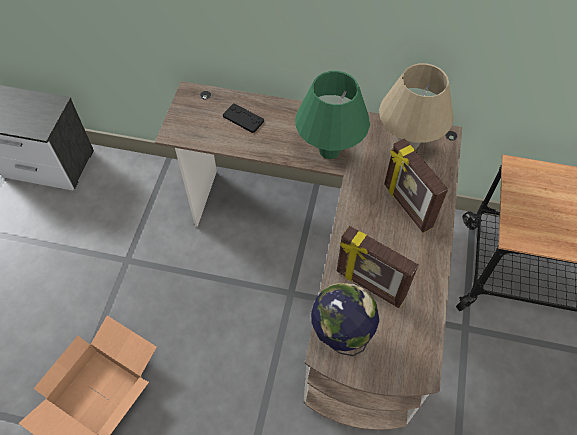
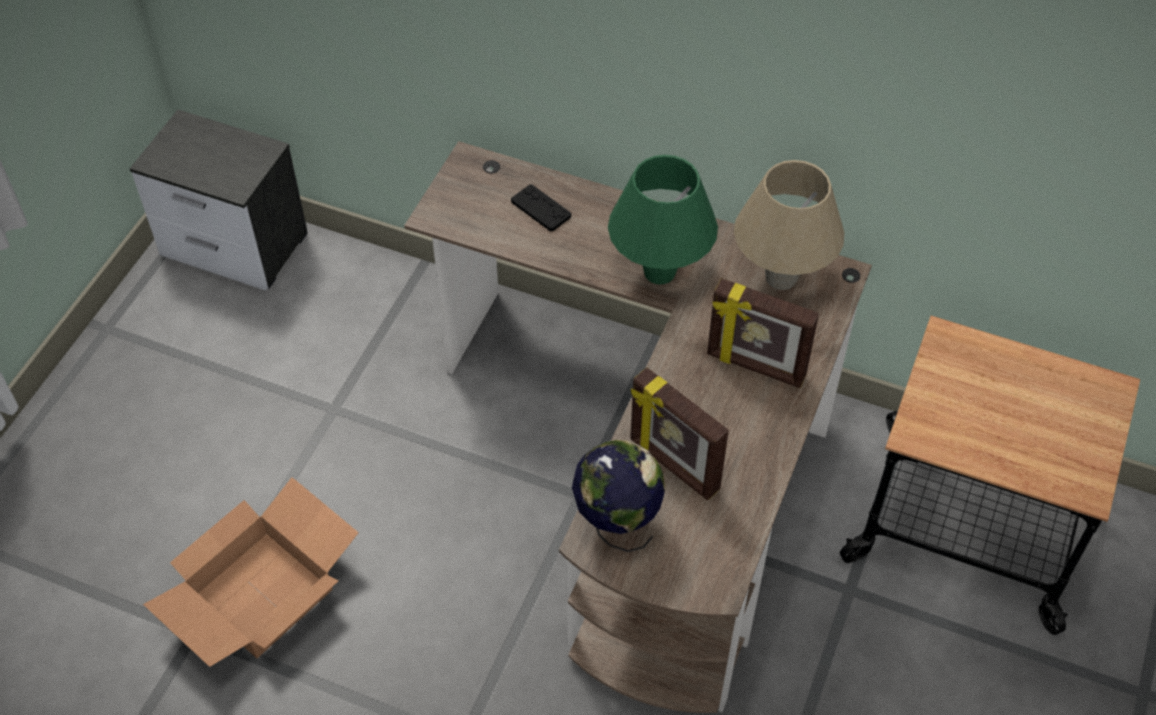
camera: 10 degrees right, 5 degrees down
(406, 206) = (755, 366): picture frame -> picture frame turned 45 degrees counterclockwise

